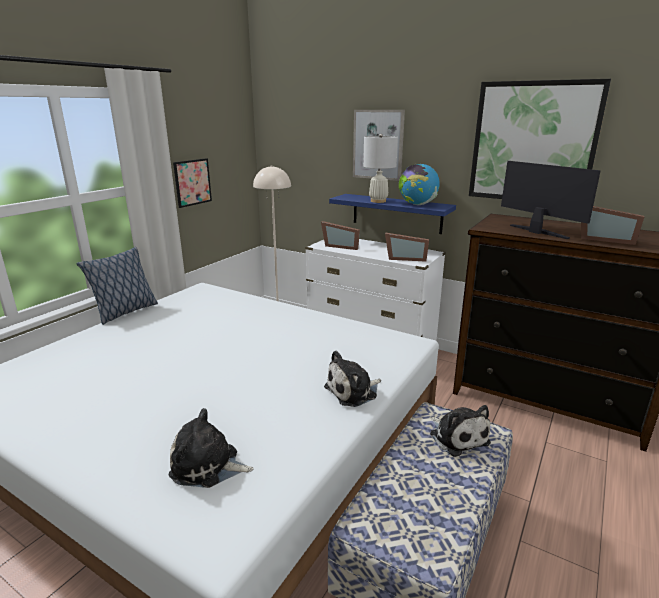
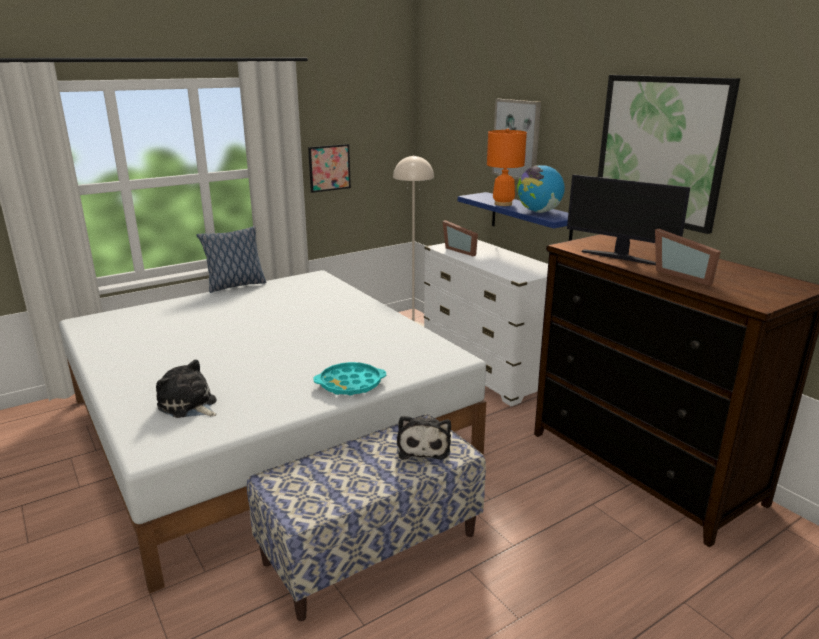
camera: 25 degrees right, 0 degrees up
(353, 391) = (350, 384): plush toy -> turquoise tray
(378, 201) = (503, 204): white table lamp -> orange table lamp
(405, 258) = (512, 272): picture frame -> none
(537, 232) = (619, 257): monitor -> monitor turned 135 degrees clockwise

